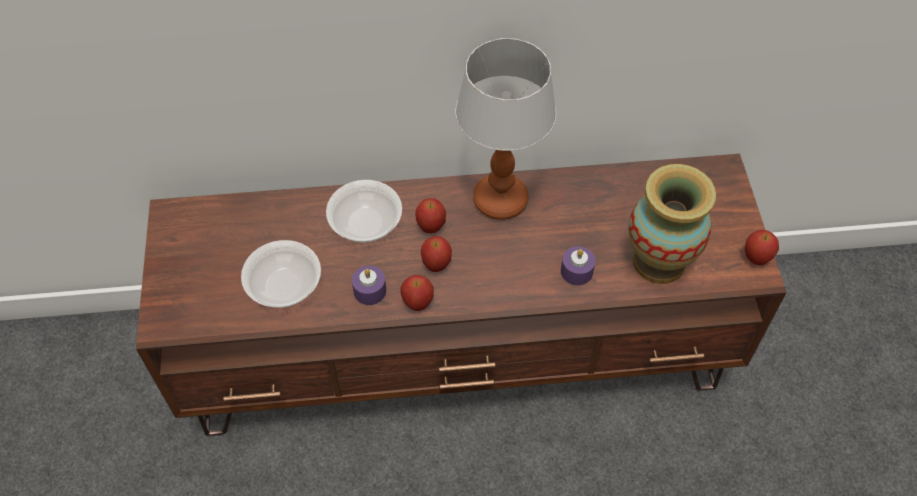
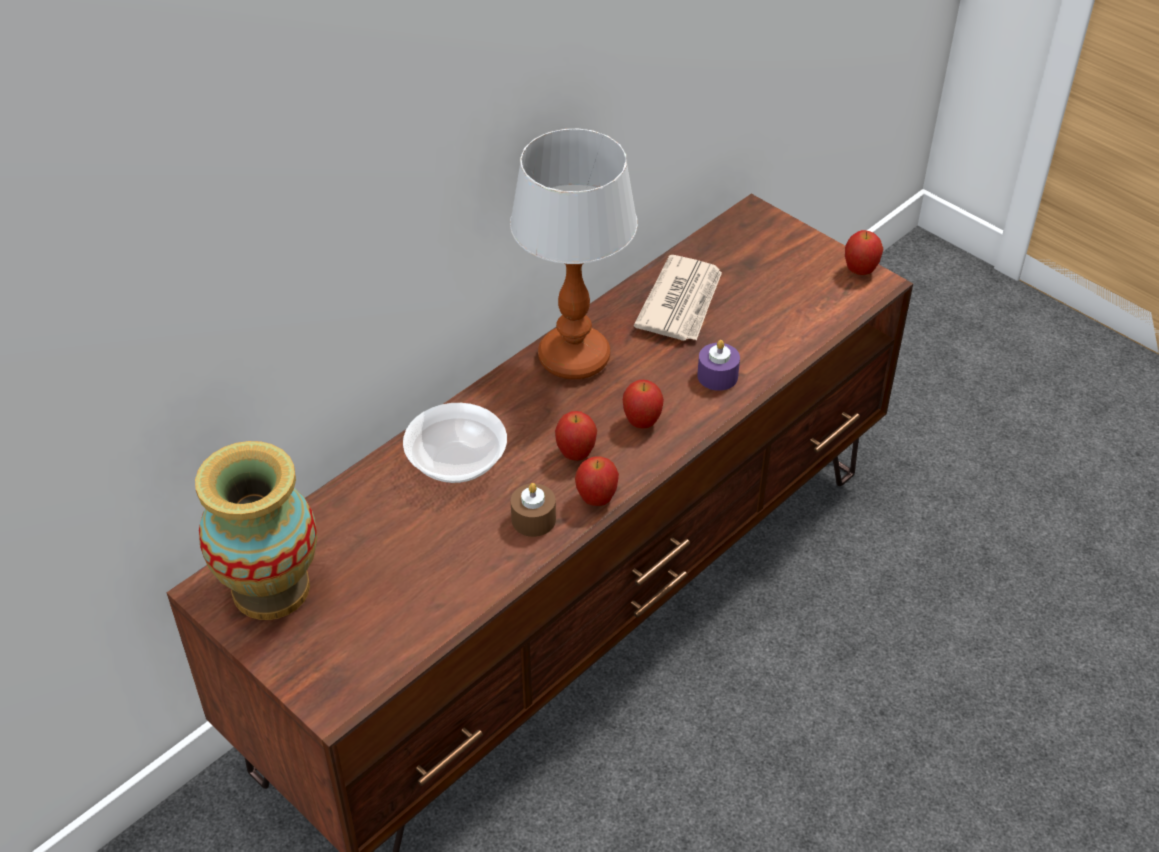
camera: 40 degrees left, 10 degrees down
(284, 285) = (433, 573): bowl -> none
(370, 291) = (533, 519): purple candle -> brown candle
(431, 227) = (531, 423): apple -> apple (642, 422)
(607, 204) = (682, 302): none -> newspaper
(658, 261) = (780, 323): vase -> vase (270, 589)

